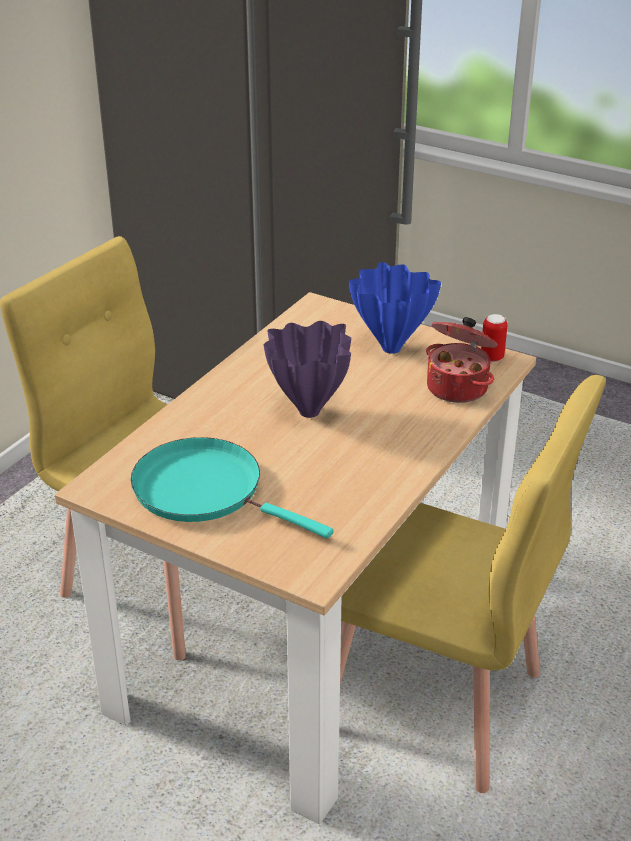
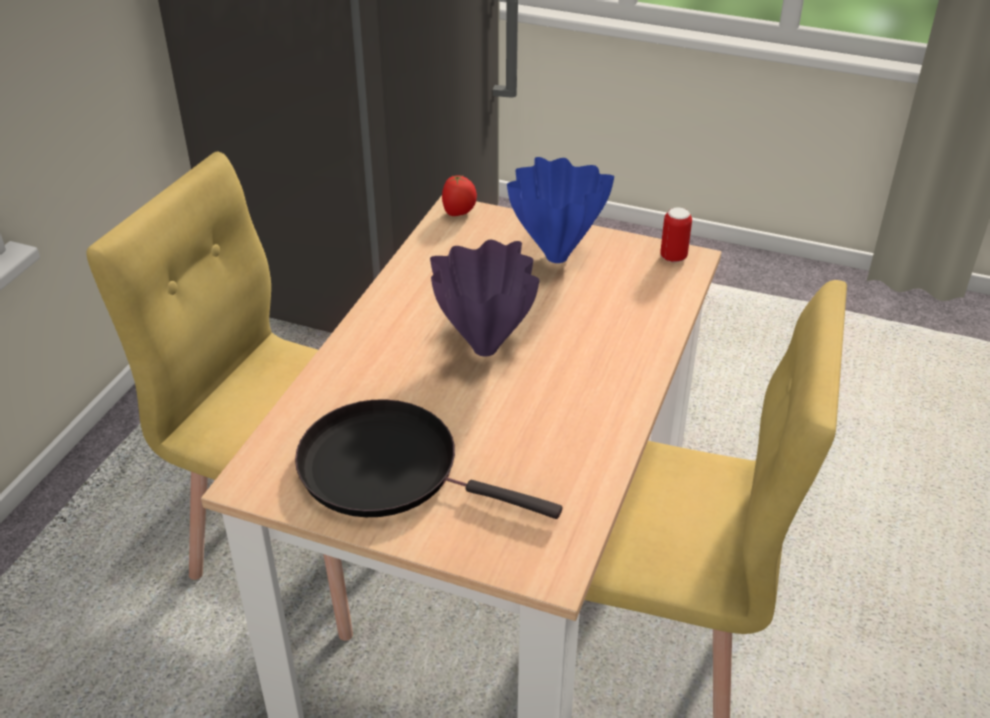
camera: 10 degrees left, 5 degrees up
(205, 490) = (389, 469): turquoise frying pan -> black frying pan
(319, 308) = (459, 213): none -> tomato
(458, 387) = (647, 298): cooking pot -> none

